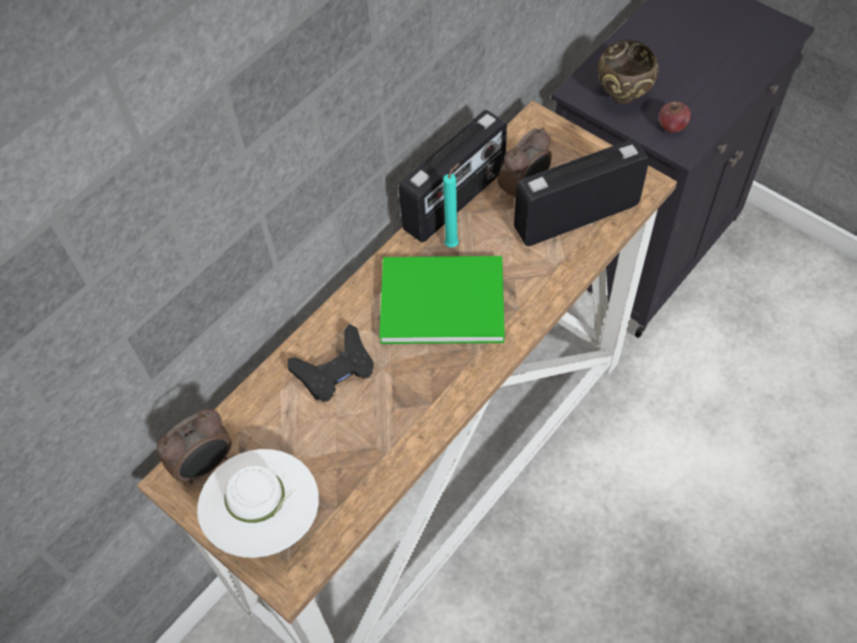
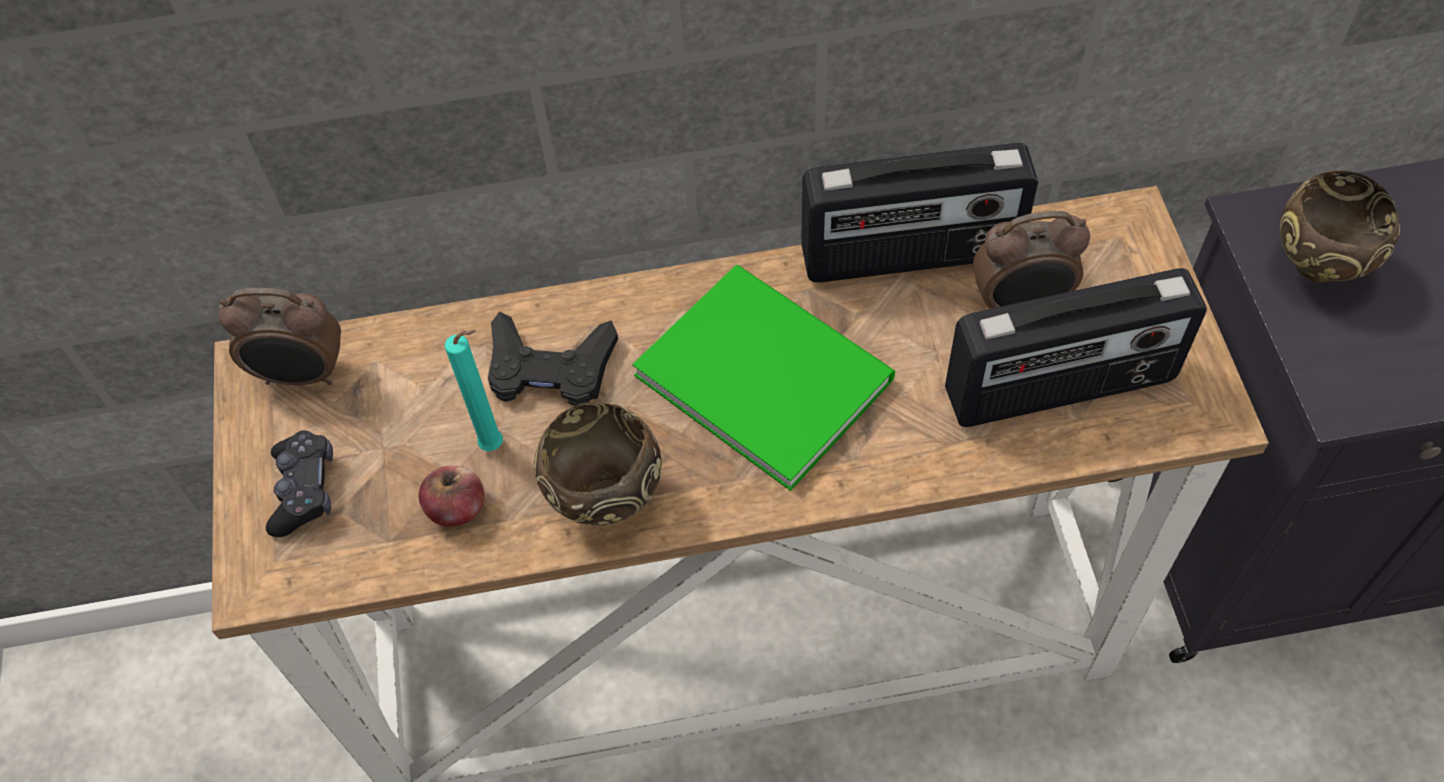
camera: 40 degrees right, 0 degrees up
(266, 518) = (304, 490): white hat -> black game controller
(423, 409) = (604, 499): none -> brown bowl
(453, 244) = (852, 311): turquoise candle -> turquoise candle (496, 445)
(575, 216) = (1060, 388): radio -> radio turned 150 degrees clockwise
(672, 126) = (1354, 360): apple -> apple (457, 508)

